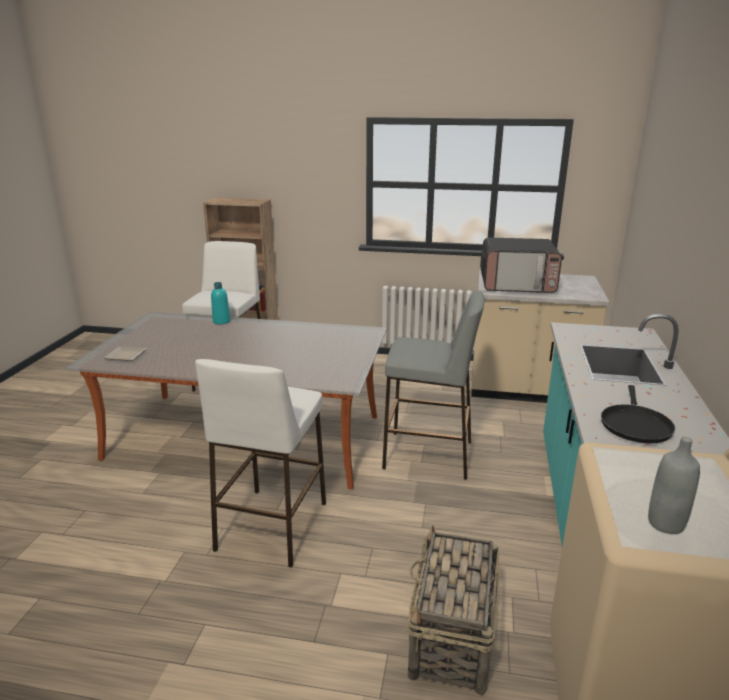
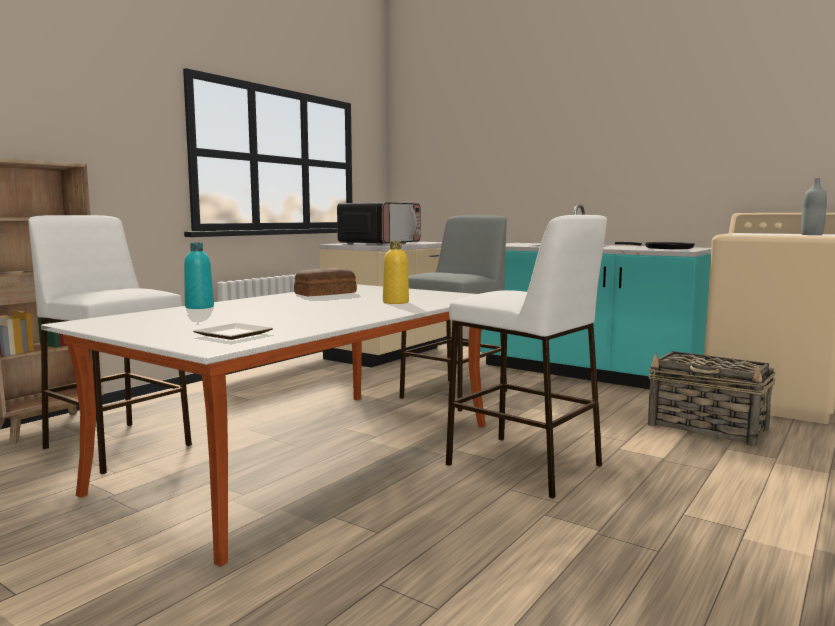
camera: 65 degrees left, 15 degrees down
(280, 364) = (395, 302): none -> yellow bottle
(312, 333) = (324, 293): none -> bread

